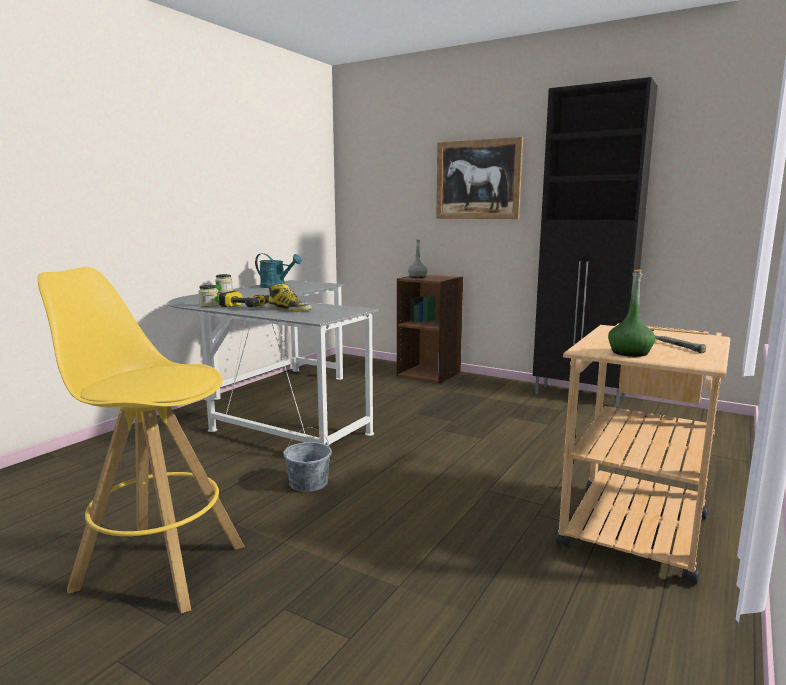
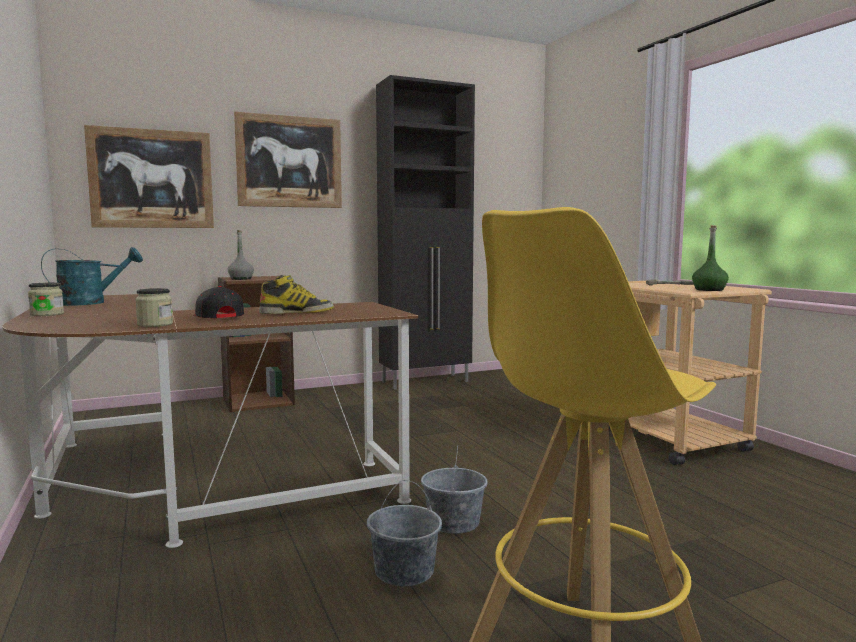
camera: 55 degrees left, 5 degrees down
(229, 488) = (404, 571): none -> grey bucket
(249, 306) = (217, 317): power drill -> black cap
(275, 408) = (184, 488): grey desk -> brown desk
(385, 200) = (152, 179): none -> picture

